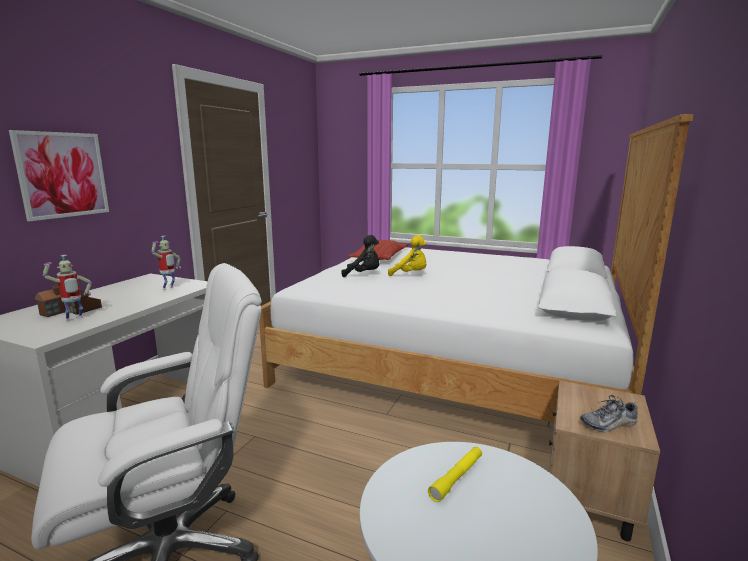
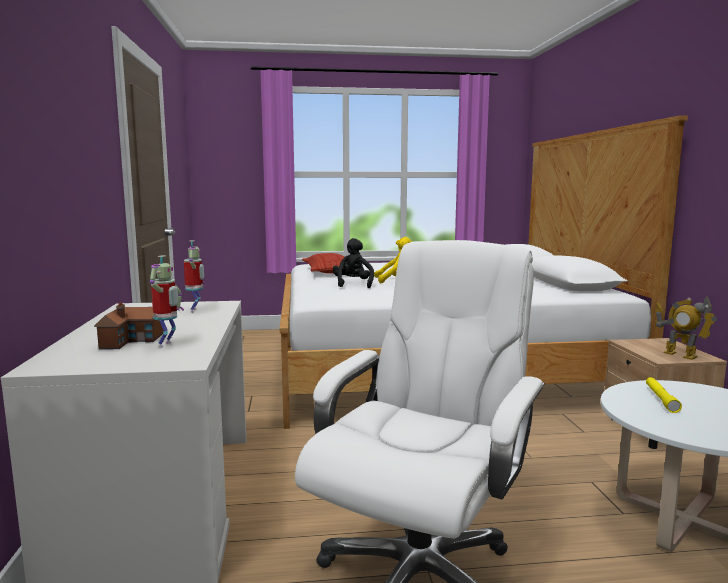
camera: 30 degrees left, 5 degrees down
(62, 175) = (57, 158): picture -> none
(363, 274) = (353, 284): black plush toy -> black plush toy turned 75 degrees counterclockwise
(608, 424) = (680, 355): shoe -> toy robot

